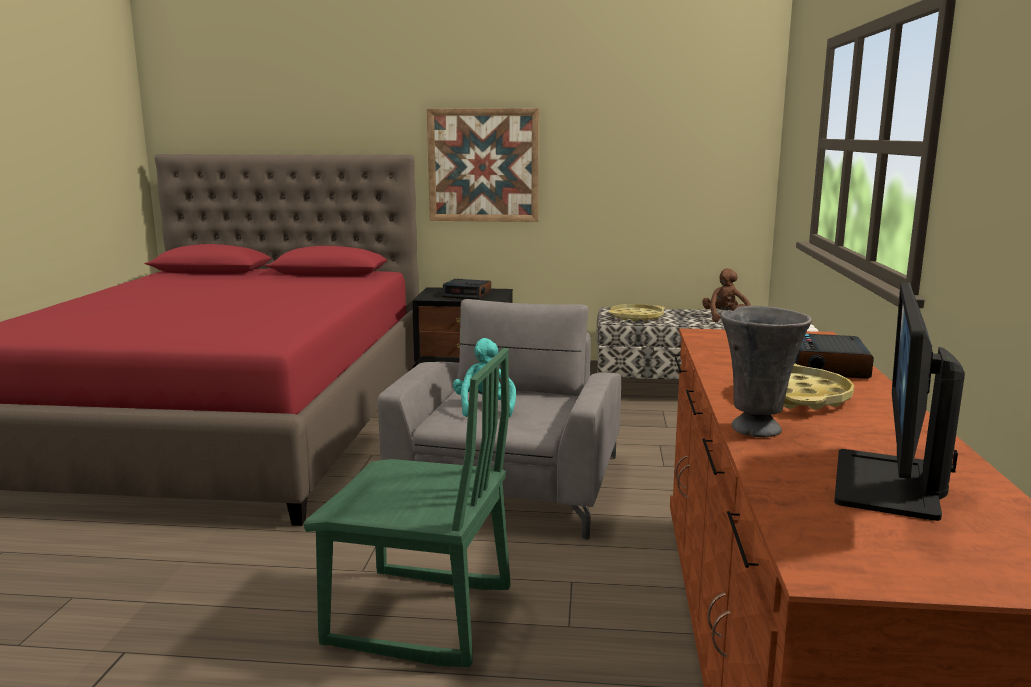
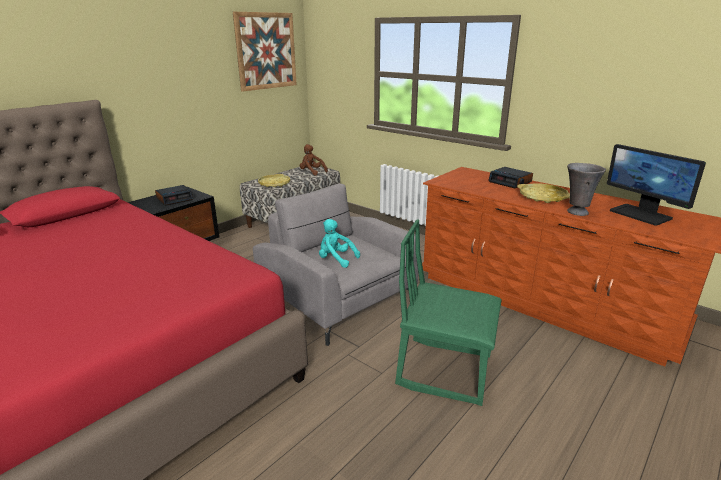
camera: 55 degrees left, 10 degrees up
(419, 618) = (445, 369): green chair -> green chair turned 120 degrees counterclockwise
(483, 165) = (148, 101): picture -> picture (266, 51)

